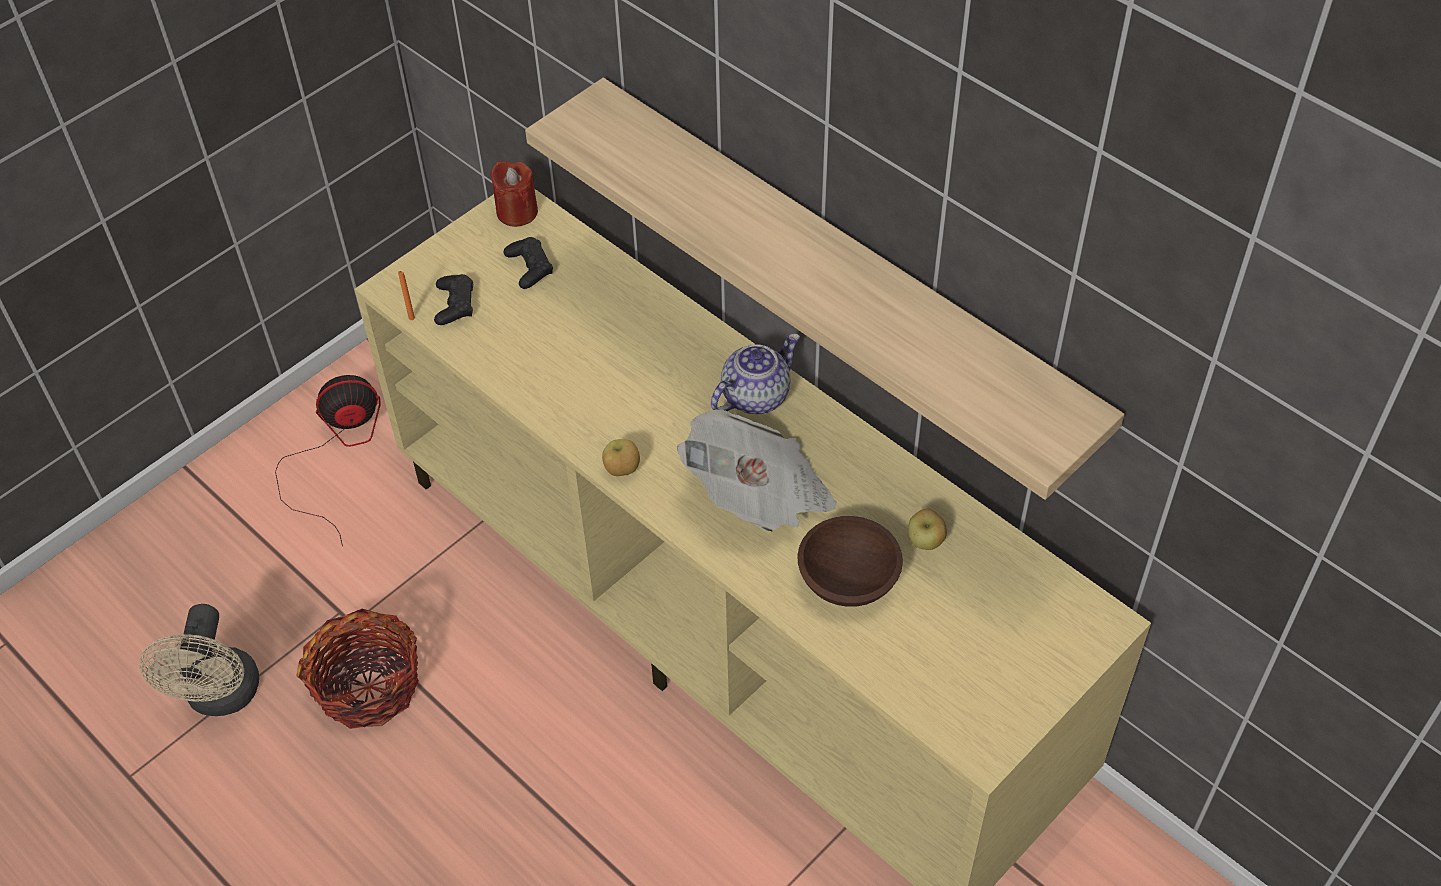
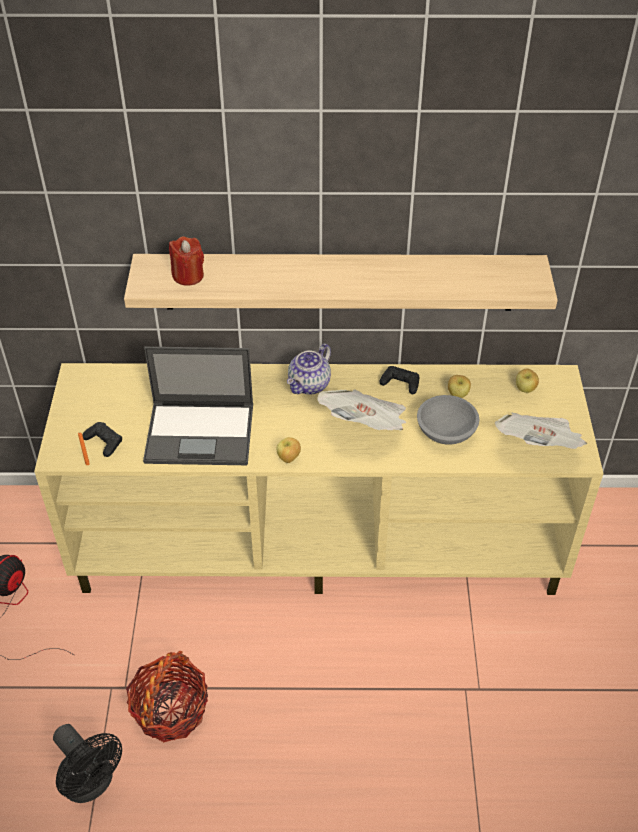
camera: 45 degrees left, 5 degrees down
(221, 697) = (91, 784): beige fan -> black fan
(517, 212) = (82, 379): red candle -> red candle (188, 276)
(529, 267) = (123, 400): black game controller -> black game controller (400, 383)
(564, 368) = (201, 433): none -> laptop
(755, 395) = (309, 385): teapot -> teapot turned 150 degrees counterclockwise
(847, 577) = (445, 431): brown bowl -> grey bowl
(945, 690) = (538, 446): none -> newspaper
(1028, 602) = (525, 389): none -> apple

